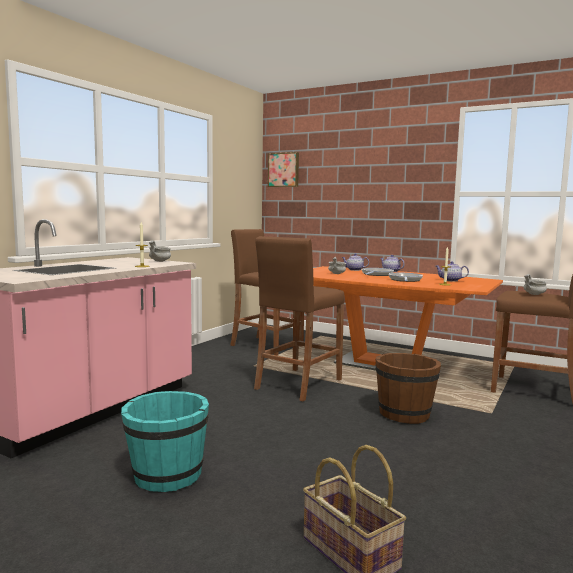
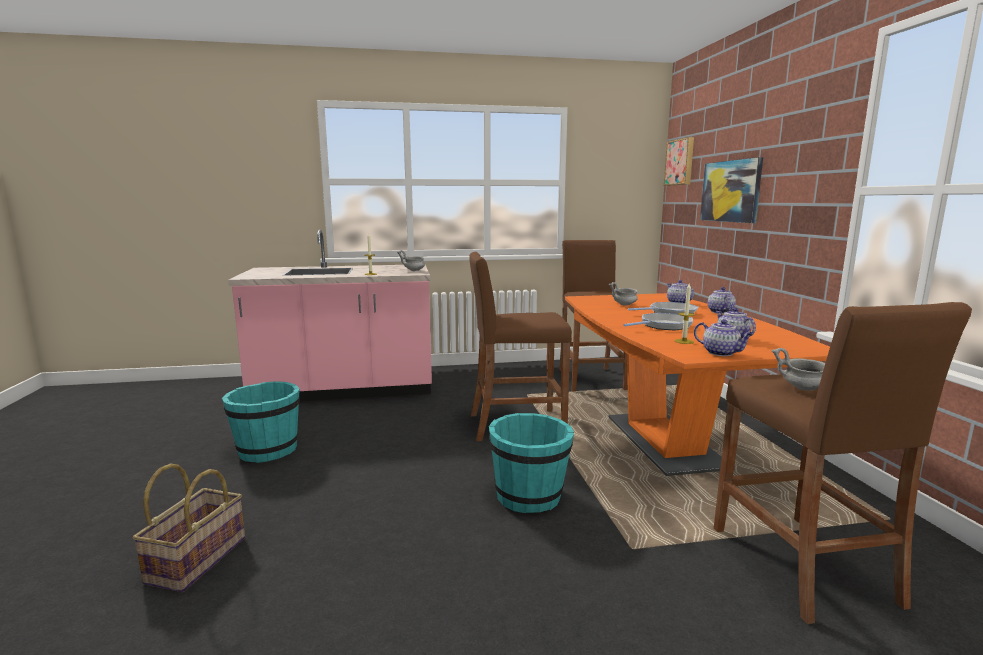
camera: 50 degrees right, 5 degrees up
(345, 192) = (730, 191): none -> picture
(404, 414) = (529, 496): brown bucket -> turquoise bucket
(476, 286) = (721, 353): none -> teapot

